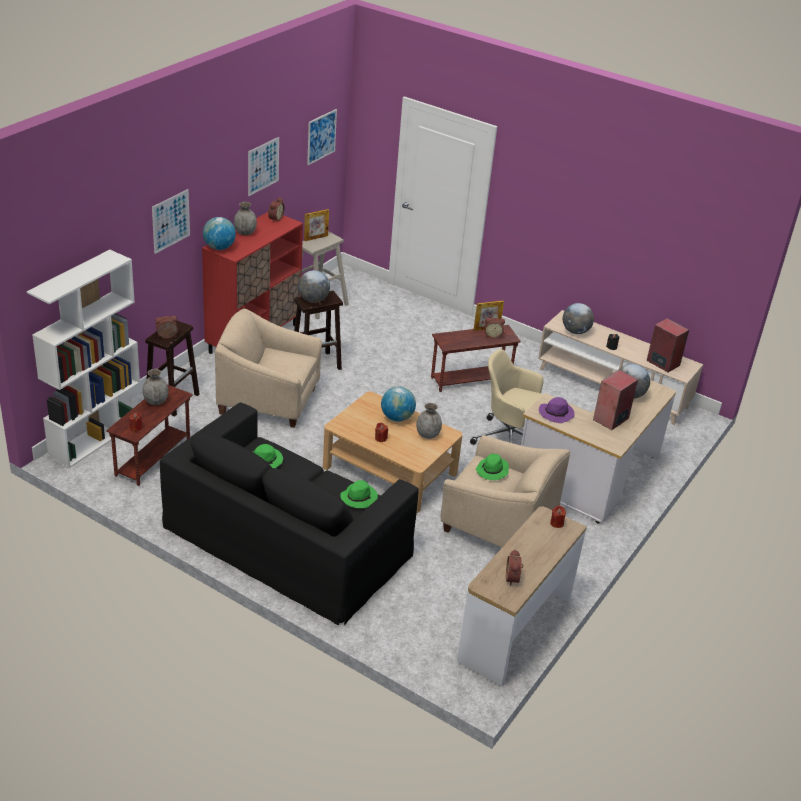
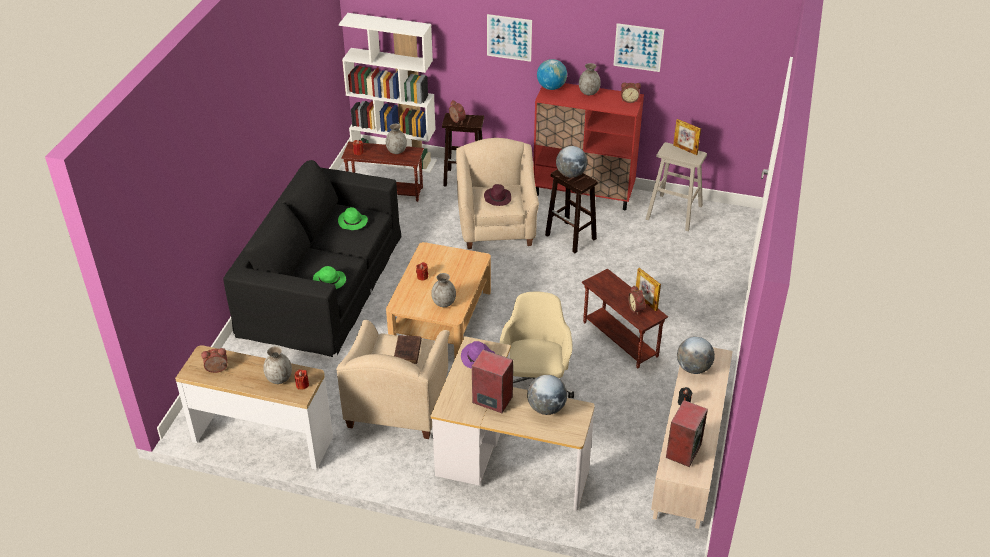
camera: 75 degrees right, 5 degrees up
(286, 363) = (497, 198): none -> purple hat
(321, 136) = (735, 60): picture -> none
(397, 417) = (459, 279): globe -> none
(492, 471) = (407, 352): green hat -> brown book
(542, 537) = (279, 379): none -> grey vase

